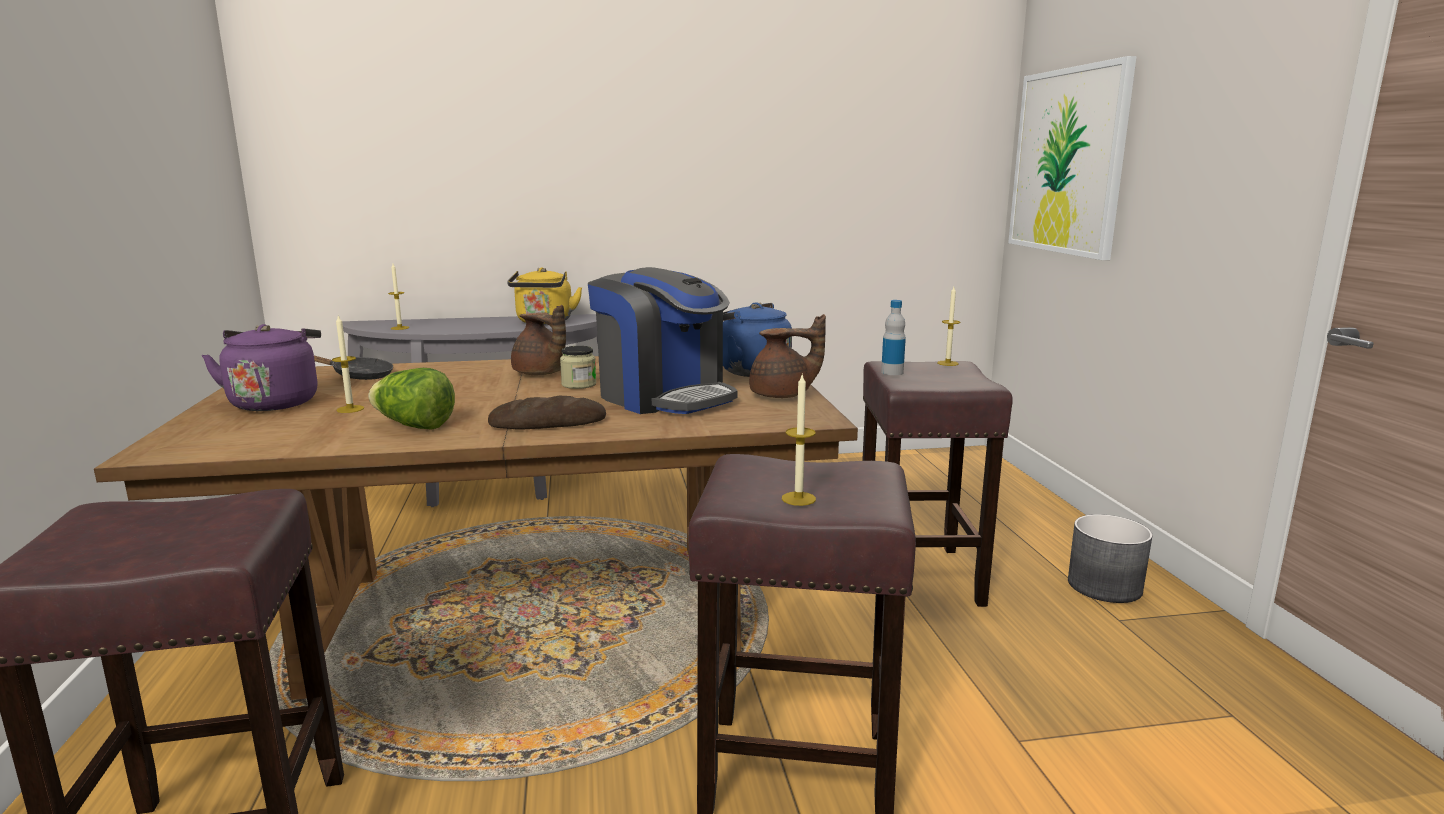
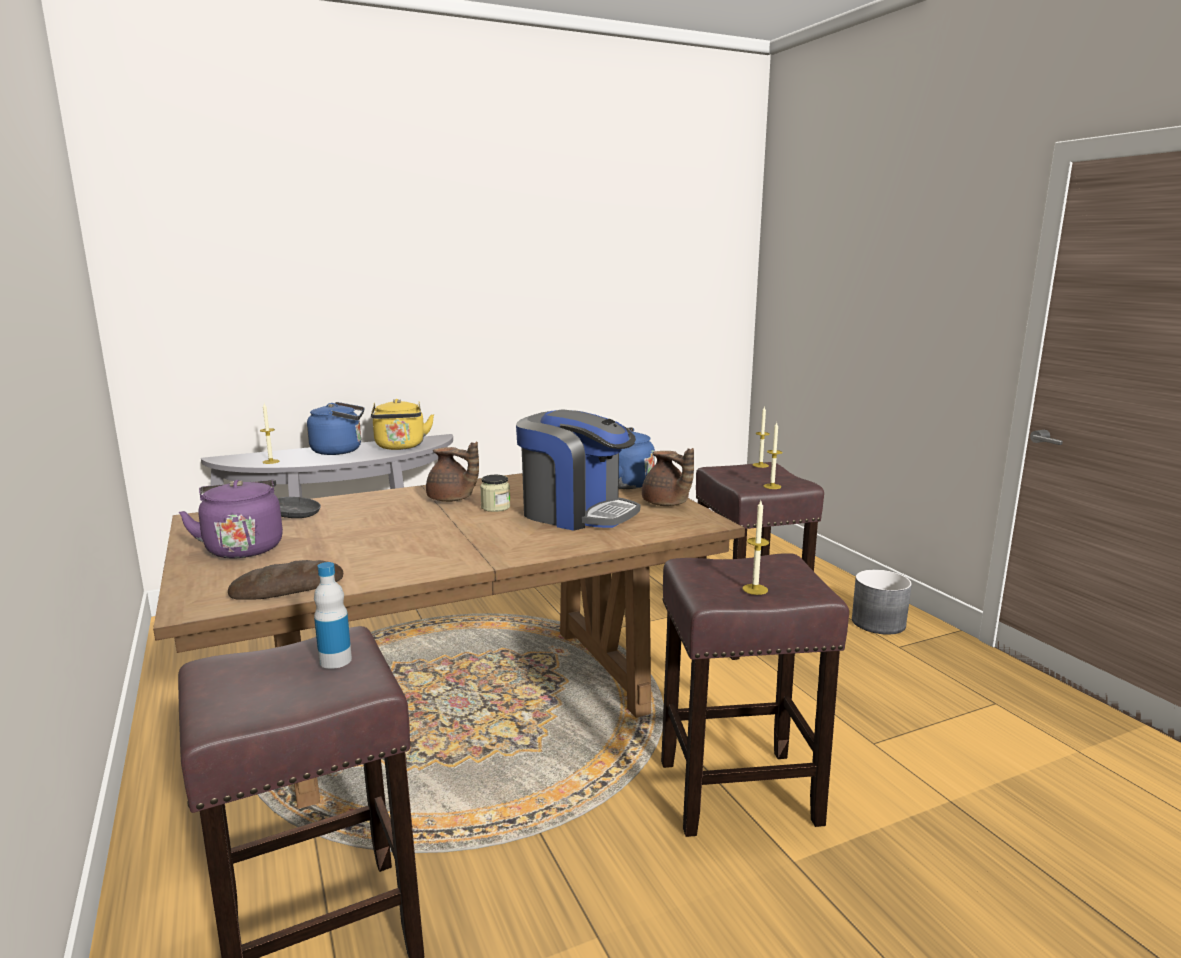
camera: 15 degrees left, 0 degrees up
(350, 409) = (323, 548): candle -> candle (772, 486)
(414, 426) = (399, 559): lettuce -> none
(479, 322) = (340, 451): none -> blue kettle
(548, 423) = (508, 545): bread -> bread (287, 588)
(783, 395) = (666, 504): brown teapot -> brown teapot turned 75 degrees clockwise
(892, 372) = (727, 476): bottle -> bottle (335, 660)
(1068, 161) = (810, 298): picture -> none

